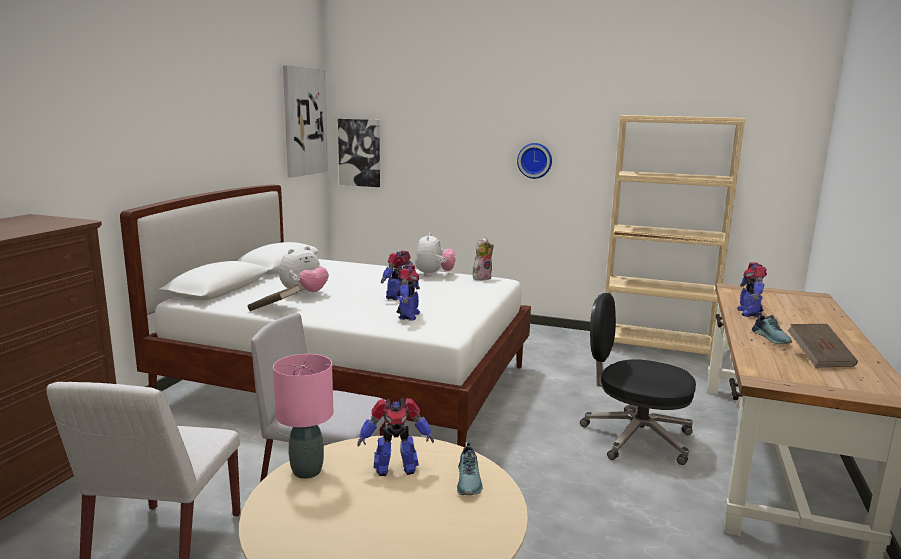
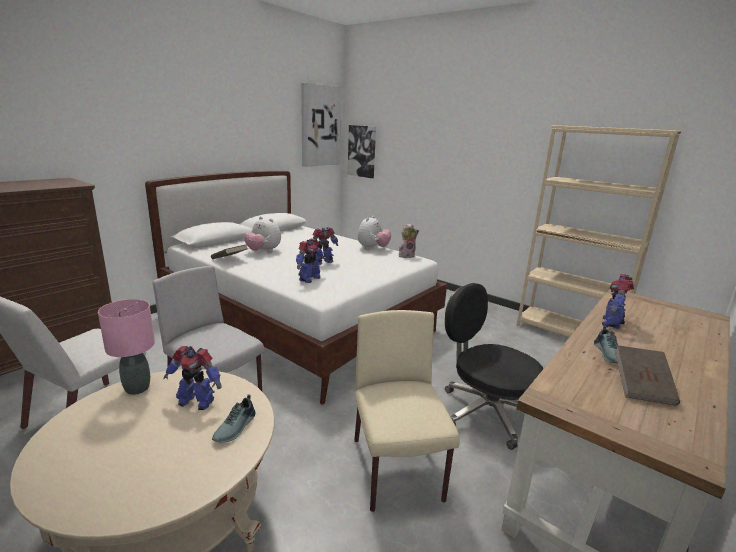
camera: 20 degrees right, 5 degrees up
(304, 294) = (263, 251): plush toy -> plush toy turned 60 degrees clockwise
(535, 160) = (486, 163): wall clock -> none
(593, 510) = (397, 470): none -> beige chair

